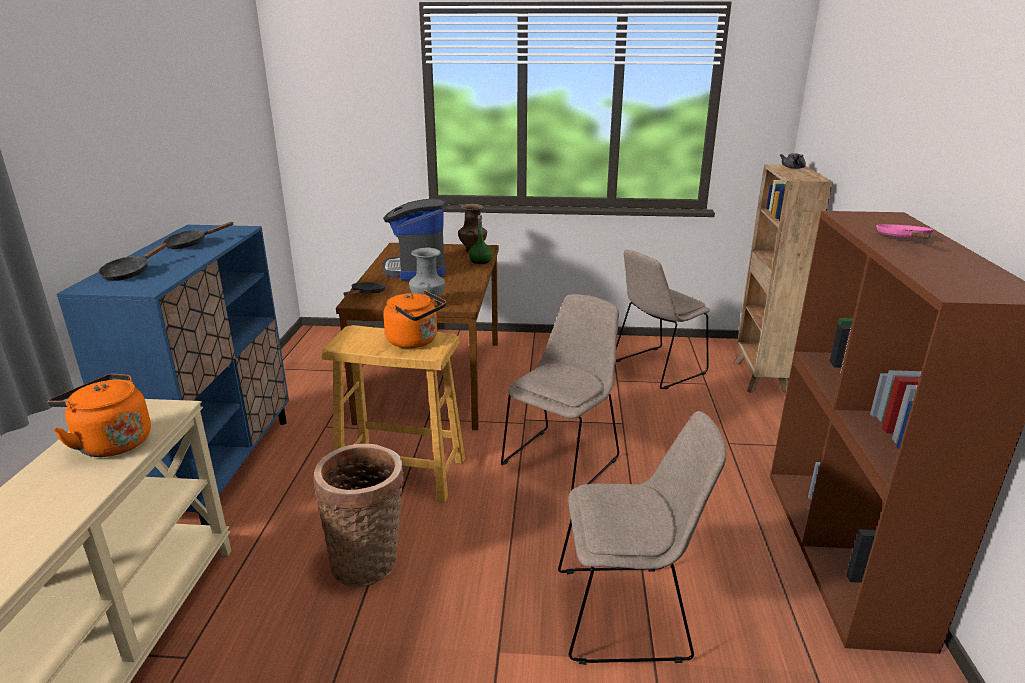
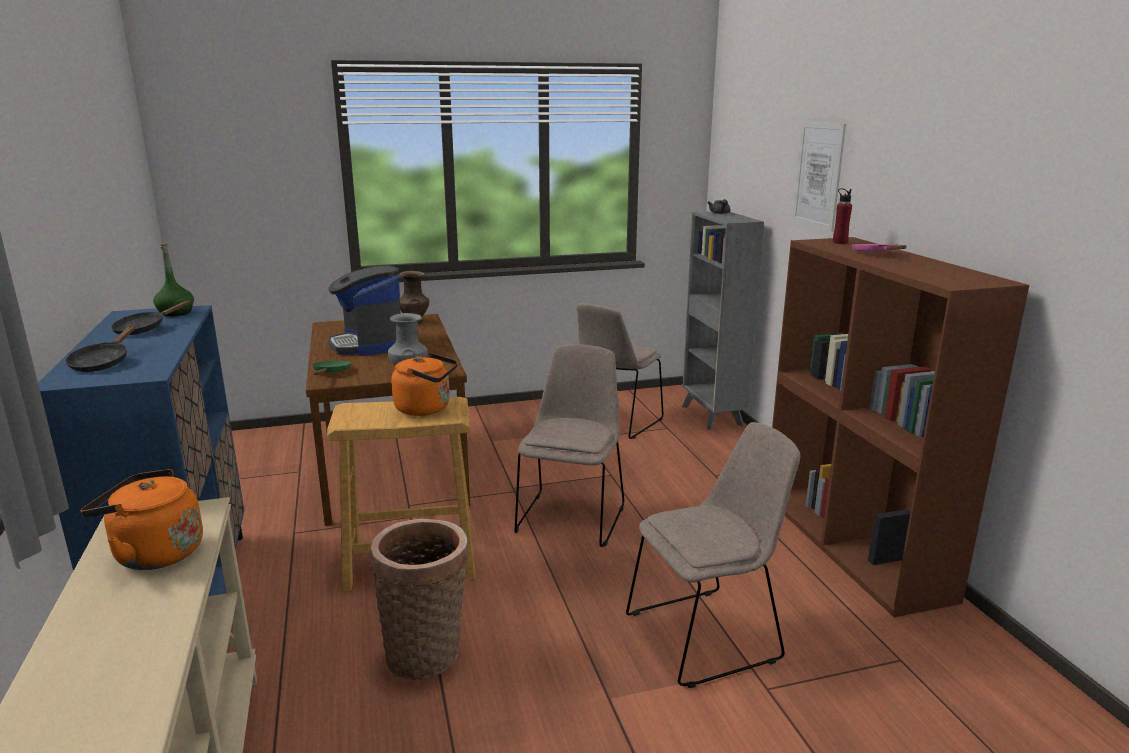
camera: 20 degrees left, 5 degrees down
(366, 293) = (330, 373): black frying pan -> green frying pan
(480, 261) = (431, 330): green bottle -> green bottle (175, 313)
(760, 378) = (712, 416): brown bookcase -> grey bookcase
(876, 219) = (839, 243): none -> red bottle
(887, 135) = (818, 175): none -> picture

